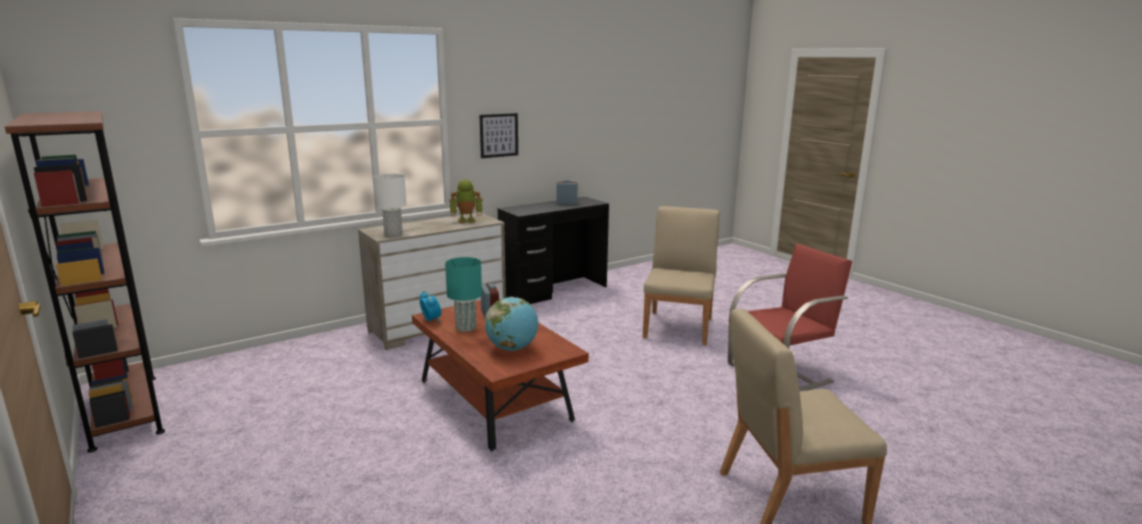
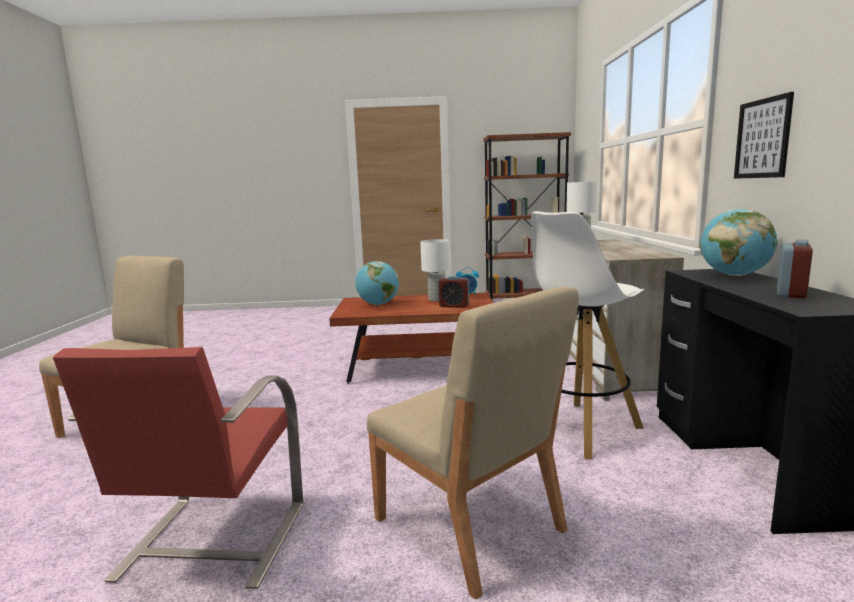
camera: 125 degrees right, 5 degrees down
(466, 327) = (437, 299): turquoise table lamp -> white table lamp
(467, 220) = (628, 253): toy robot -> none
(526, 208) = (734, 275): none -> globe
(557, 321) = (580, 429): none -> white stool

